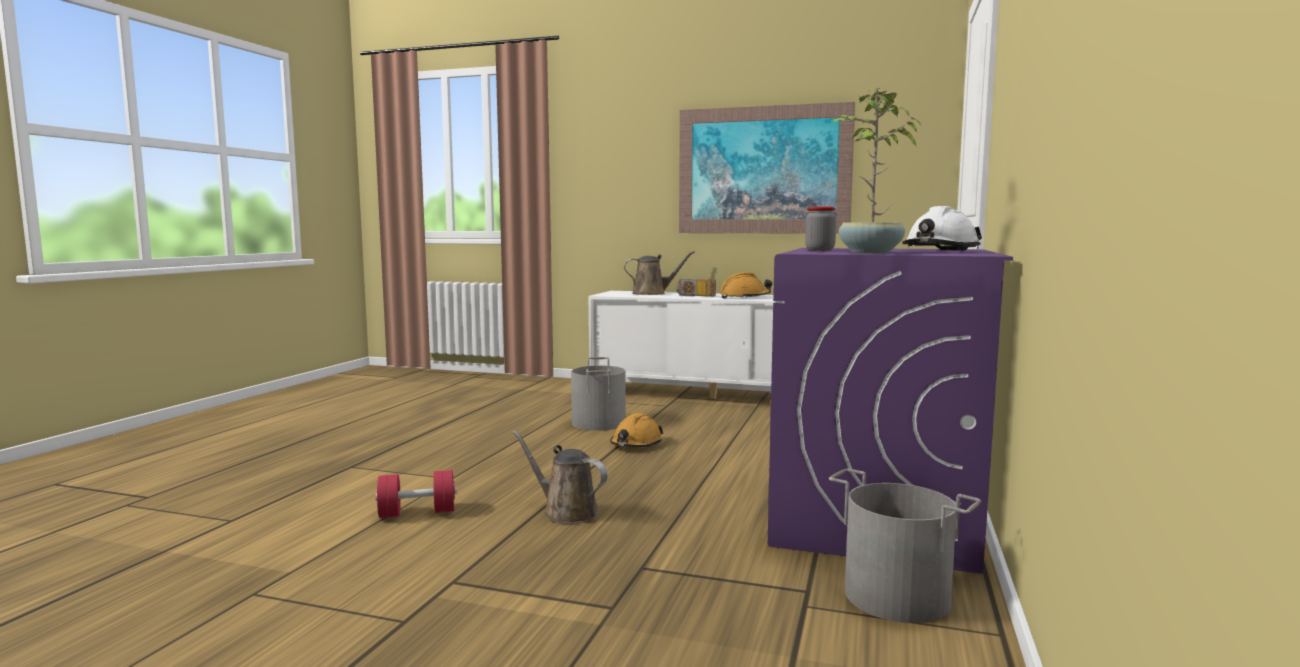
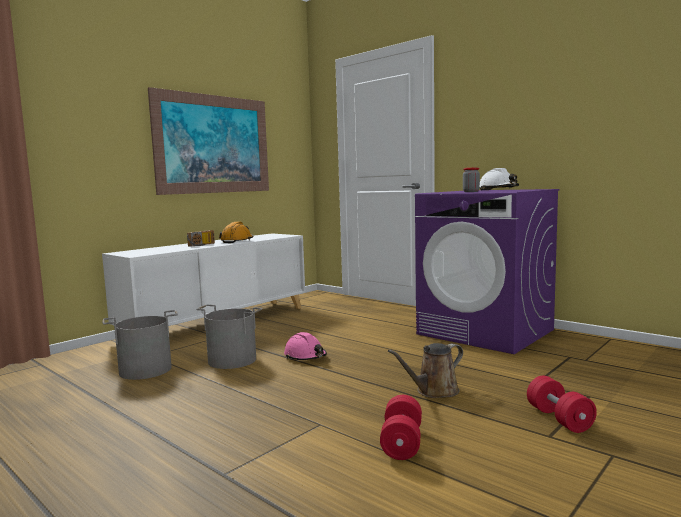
camera: 65 degrees left, 0 degrees up
(510, 587) = (559, 419): none -> red dumbbell
(636, 444) = (305, 357): orange hard hat -> pink hard hat
(652, 293) = (159, 249): brown watering can -> none
(869, 252) = (514, 190): potted plant -> none
(897, 596) = (575, 344): grey bucket -> grey bucket (145, 370)

